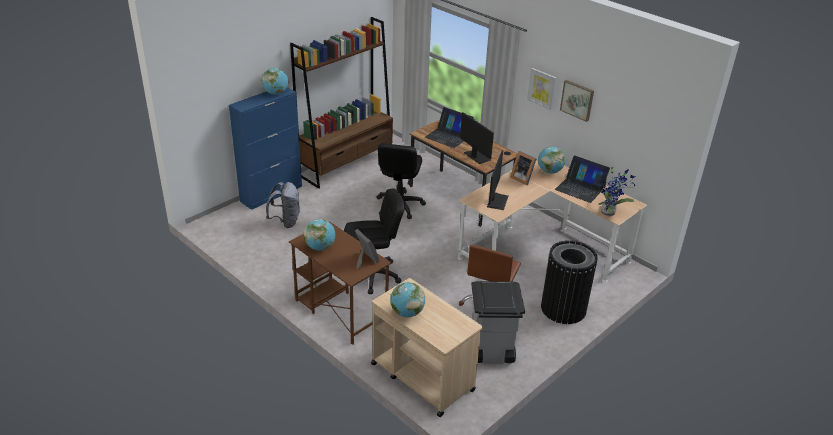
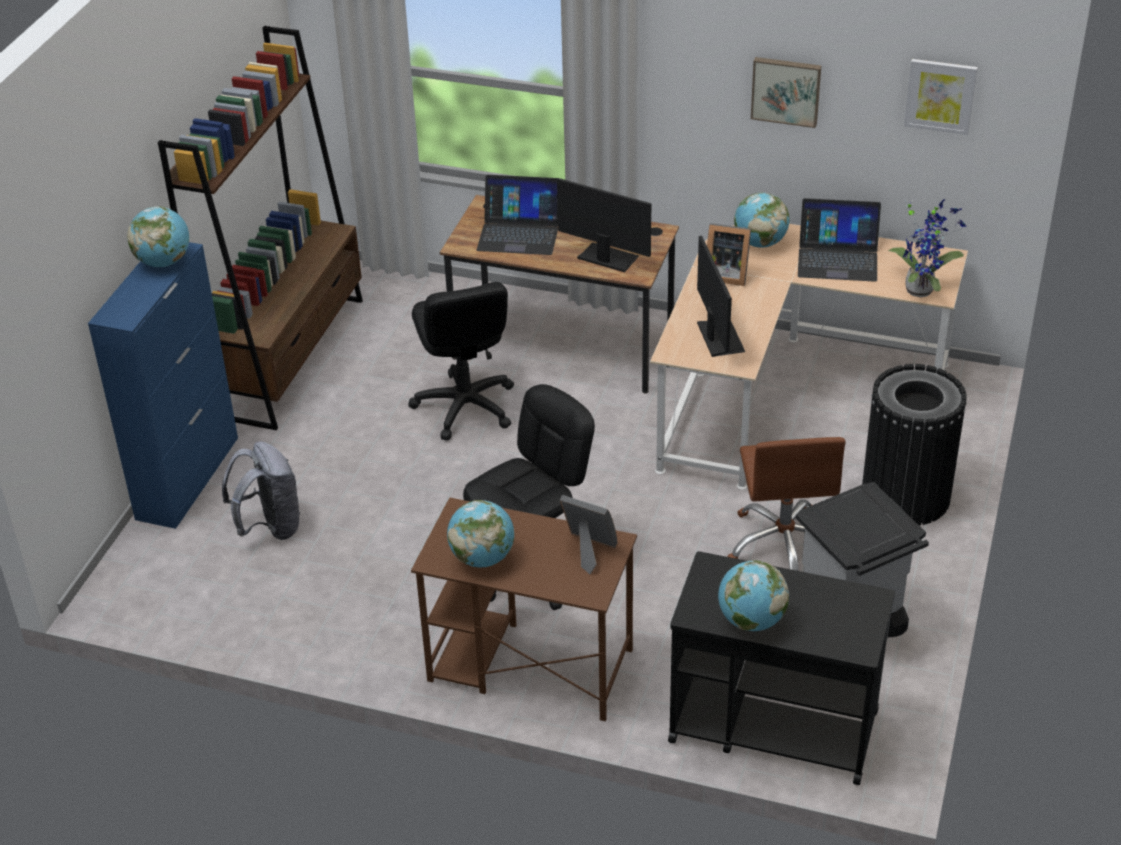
camera: 25 degrees left, 5 degrees up
(421, 376) = (772, 725): beige cart -> black cart
(542, 88) = (700, 85): picture -> picture (940, 95)

